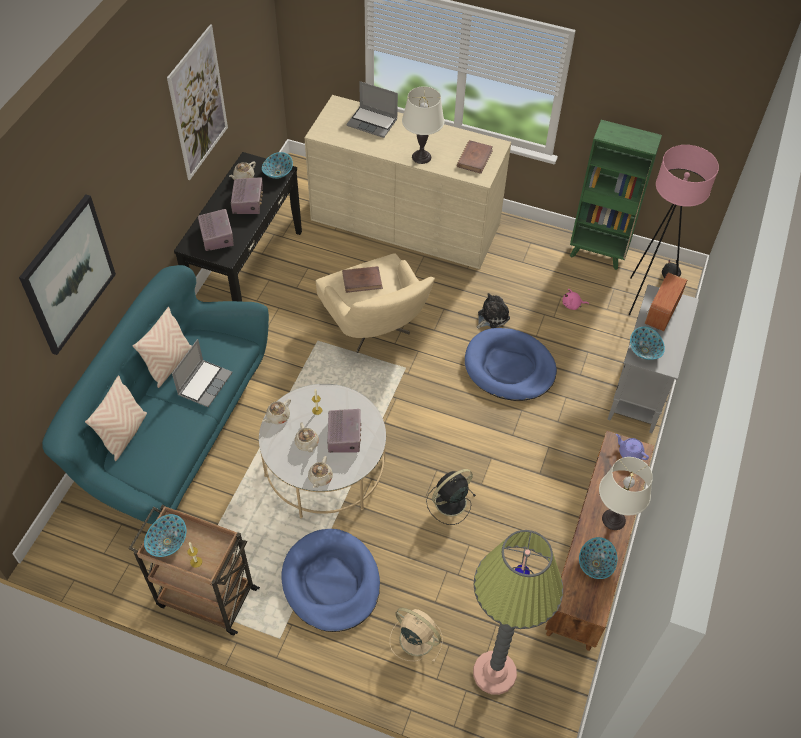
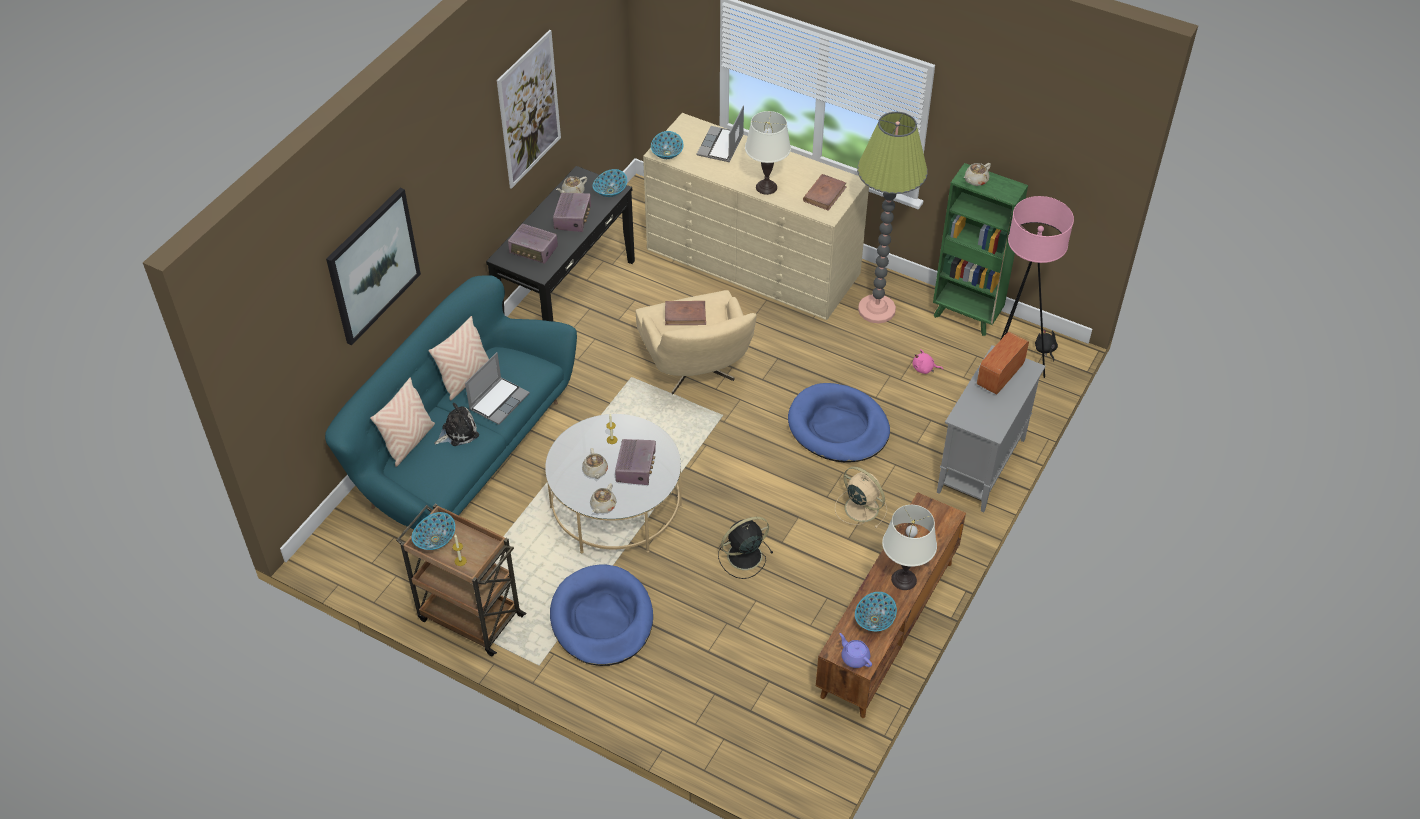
camera: 10 degrees right, 5 degrees down
(217, 236) = (534, 251): radio -> radio turned 120 degrees clockwise
(277, 417) = (569, 442): beige teapot -> beige teapot (975, 180)
(373, 122) = (721, 146): laptop -> laptop turned 75 degrees clockwise
(415, 638) = (680, 683): beige fan -> beige fan (860, 507)
(491, 316) = (829, 372): plush toy -> plush toy (458, 432)
(494, 673) = (757, 726): floor lamp -> floor lamp (876, 310)
(629, 453) = (937, 517): purple teapot -> purple teapot (854, 657)
(644, 351) = (970, 412): bowl -> bowl (666, 153)

